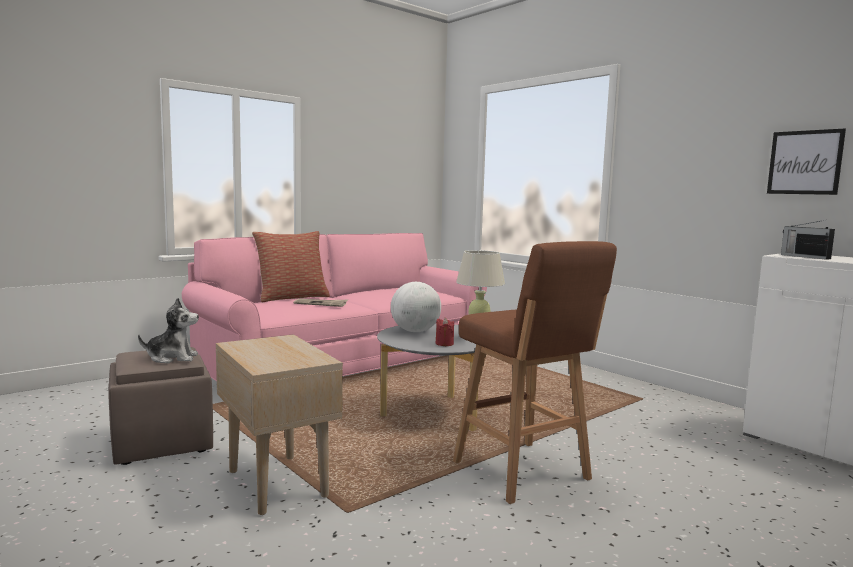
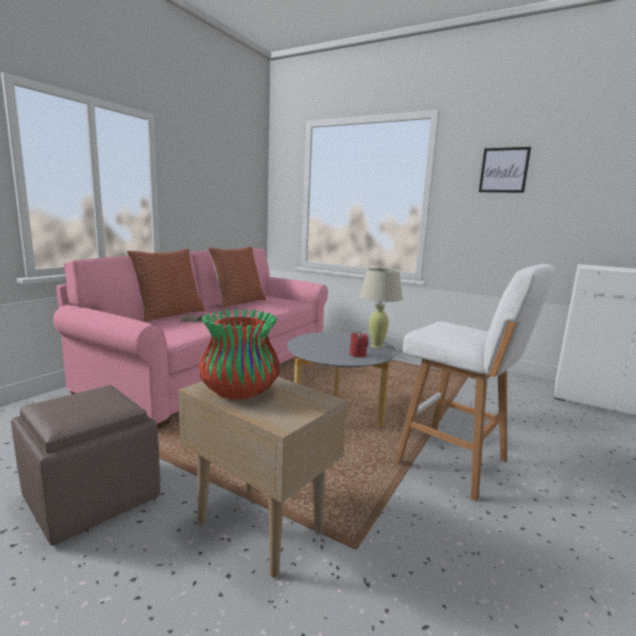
camera: 20 degrees left, 5 degrees up
(172, 358) = (104, 406): plush toy -> none
(259, 348) = (239, 392): none -> vase
(375, 291) = (238, 302): none -> pillow
(415, 331) = (317, 343): globe -> none
(523, 472) = (455, 464): brown stool -> white stool
(804, 162) = (590, 197): picture -> picture (504, 170)
(804, 257) = (604, 268): radio -> none

